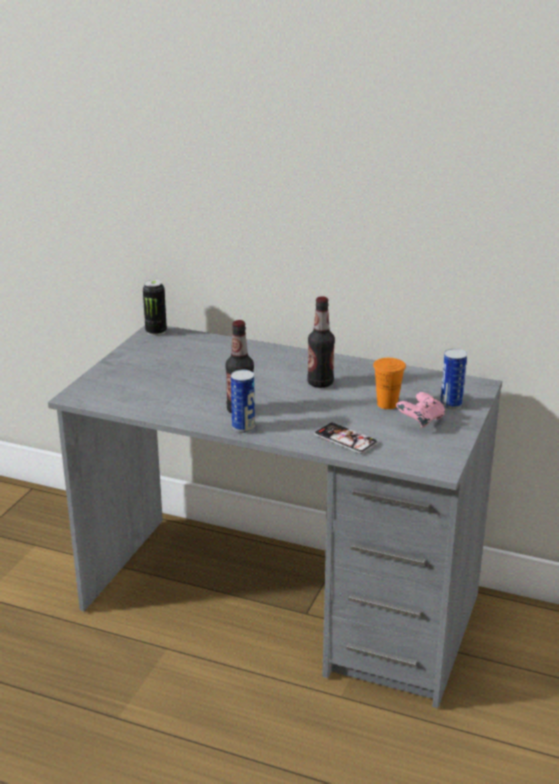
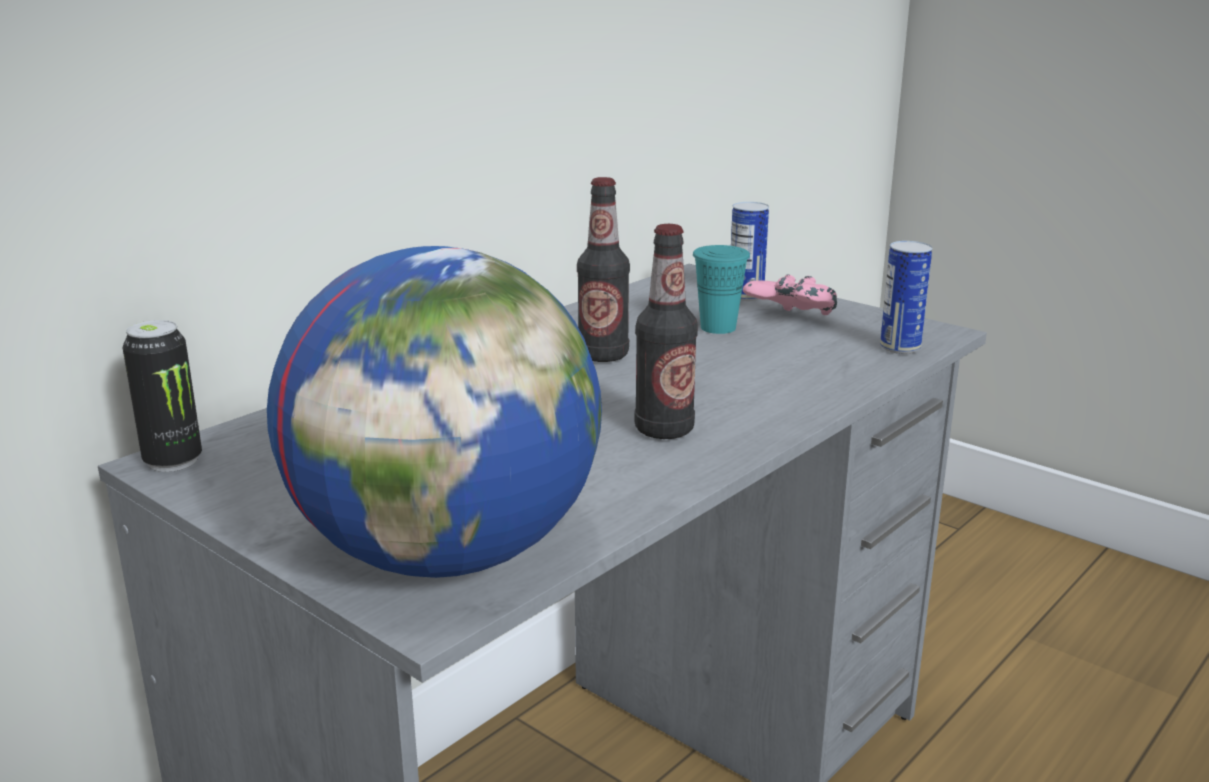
camera: 70 degrees left, 5 degrees down
(113, 391) = (448, 553): none -> globe
(243, 428) = (740, 437): can -> can (900, 347)
(345, 439) = (826, 370): phone -> none
(387, 404) = (718, 327): orange cup -> turquoise cup

